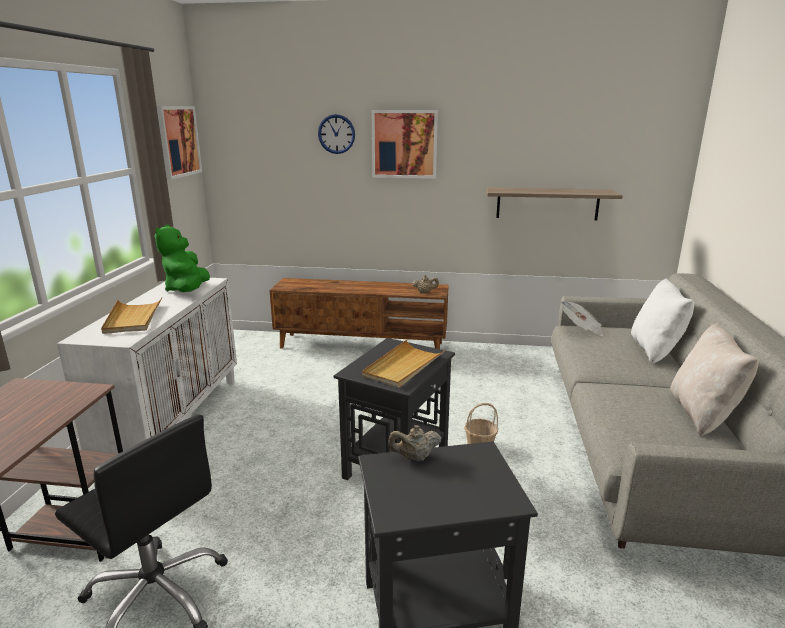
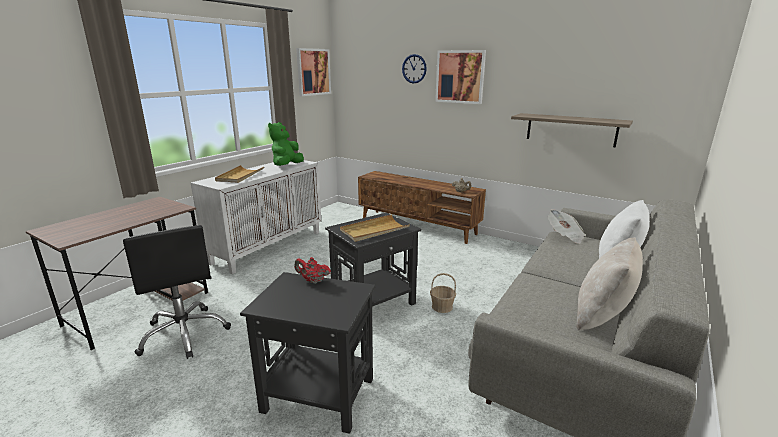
camera: 25 degrees right, 0 degrees up
(414, 458) = (313, 281): beige teapot -> red teapot

